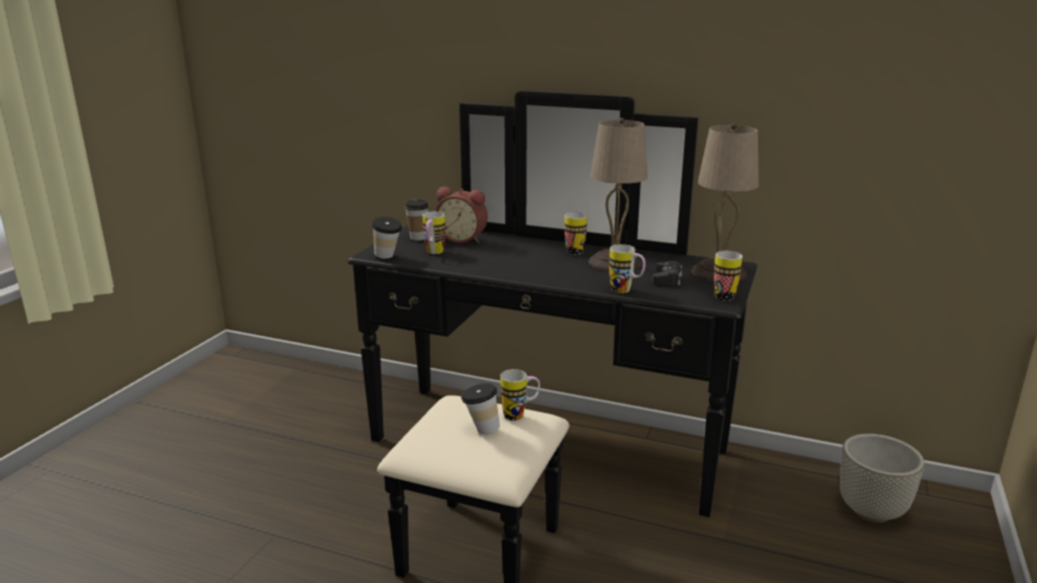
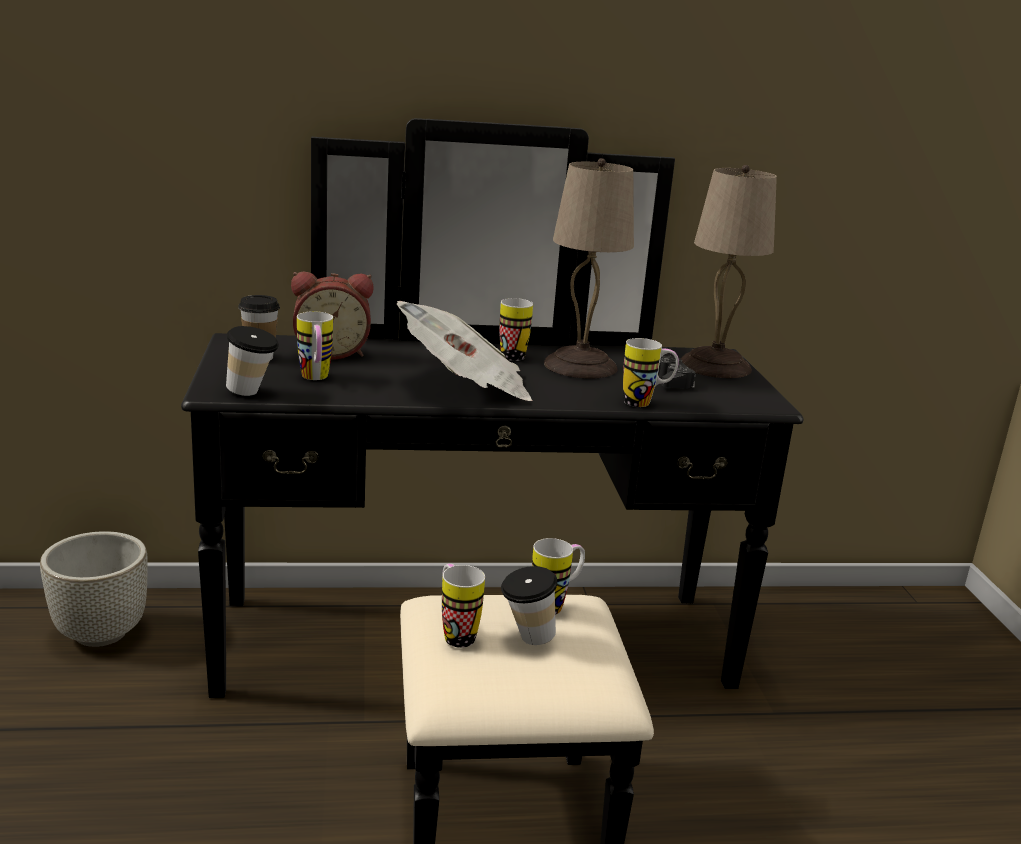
camera: 30 degrees left, 0 degrees up
(517, 267) = (466, 387): none -> newspaper
(723, 294) = (756, 393): mug -> mug (455, 633)
(872, 511) = (885, 635): grey planter -> grey planter (102, 633)

